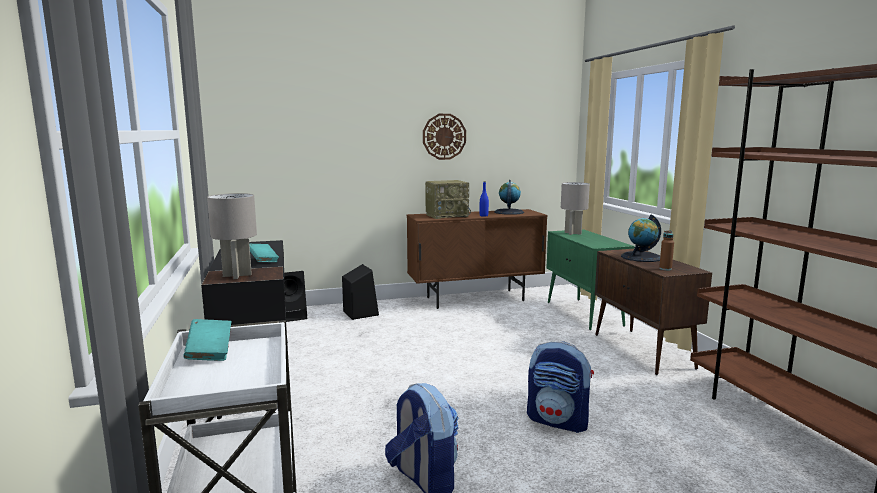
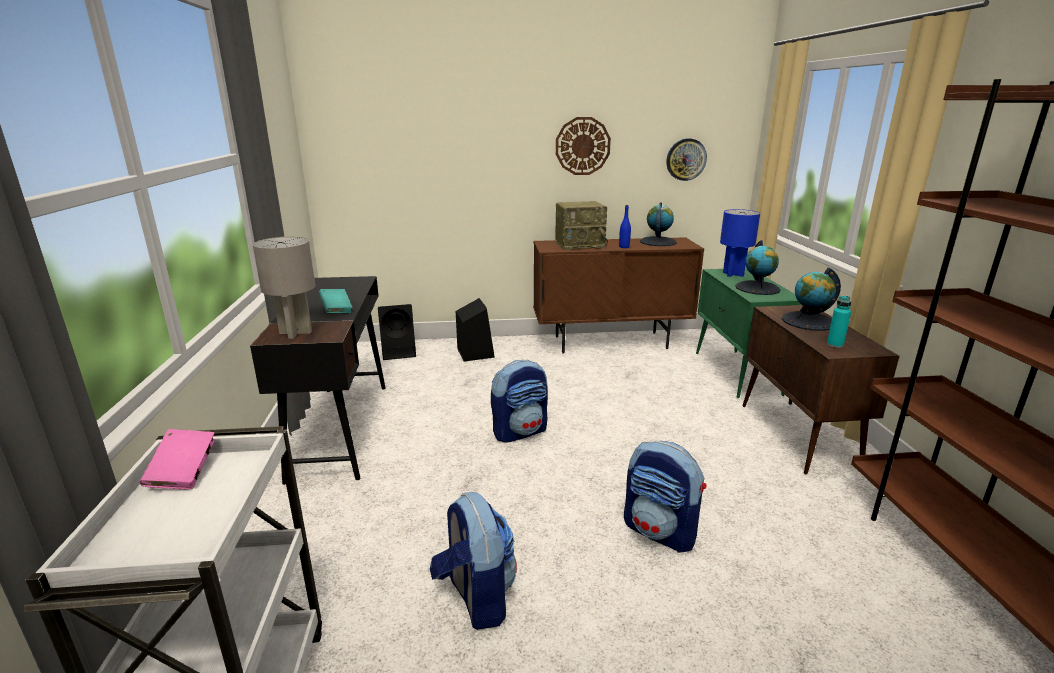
camera: 10 degrees right, 10 degrees up
(210, 353) = (184, 473): turquoise book -> pink book
(420, 365) = (520, 431): none -> backpack
(525, 147) = (686, 159): none -> wall clock
(572, 233) = (733, 274): grey table lamp -> blue table lamp
(595, 240) = (757, 288): none -> globe
(665, 269) = (835, 345): brown bottle -> turquoise bottle

